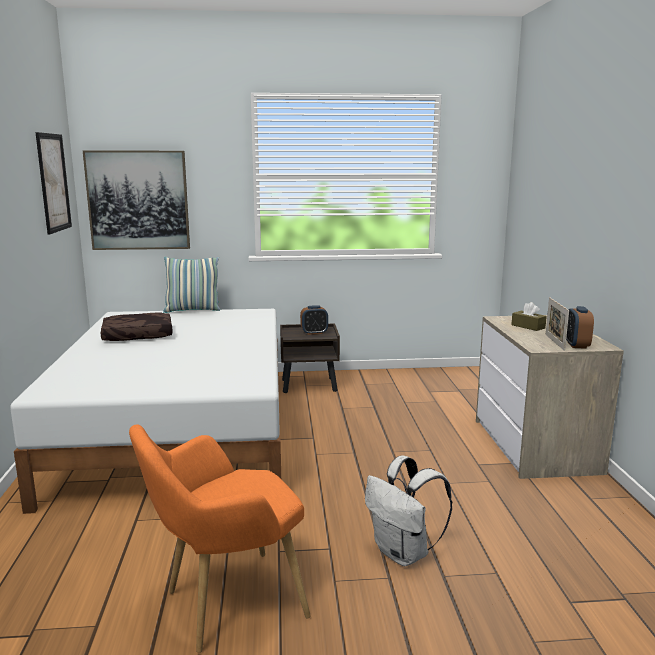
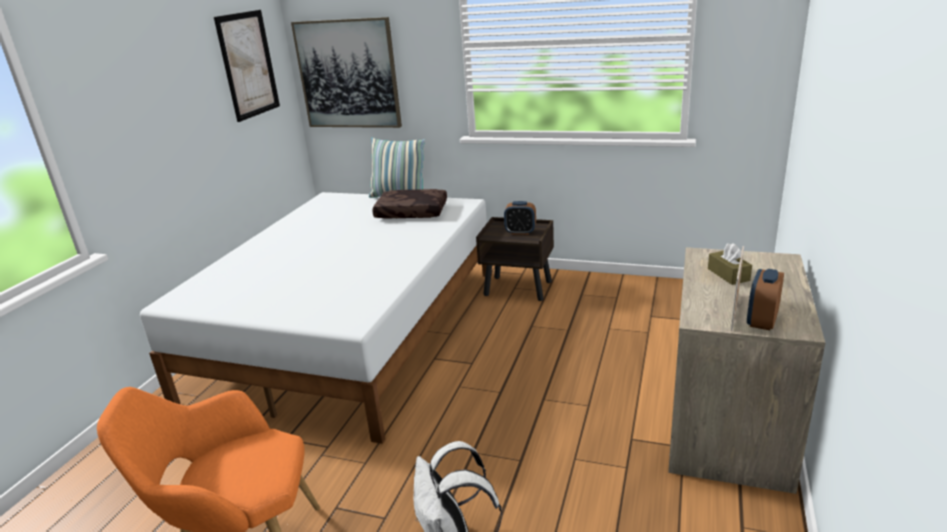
camera: 25 degrees right, 10 degrees up
(137, 336) = (315, 230): brown pillow -> brown pillow (411, 213)

